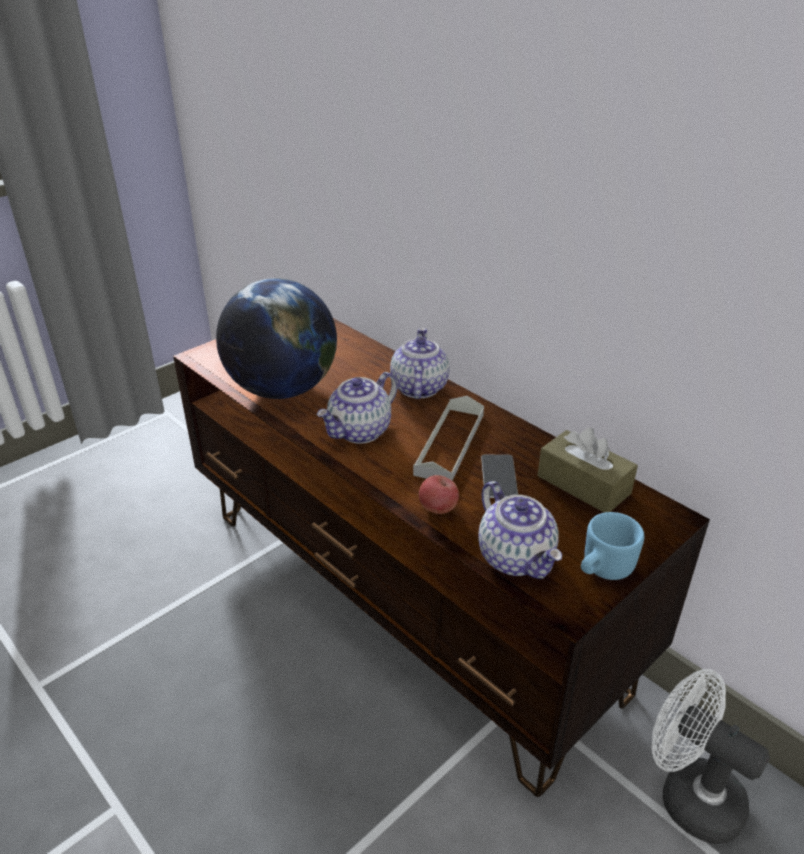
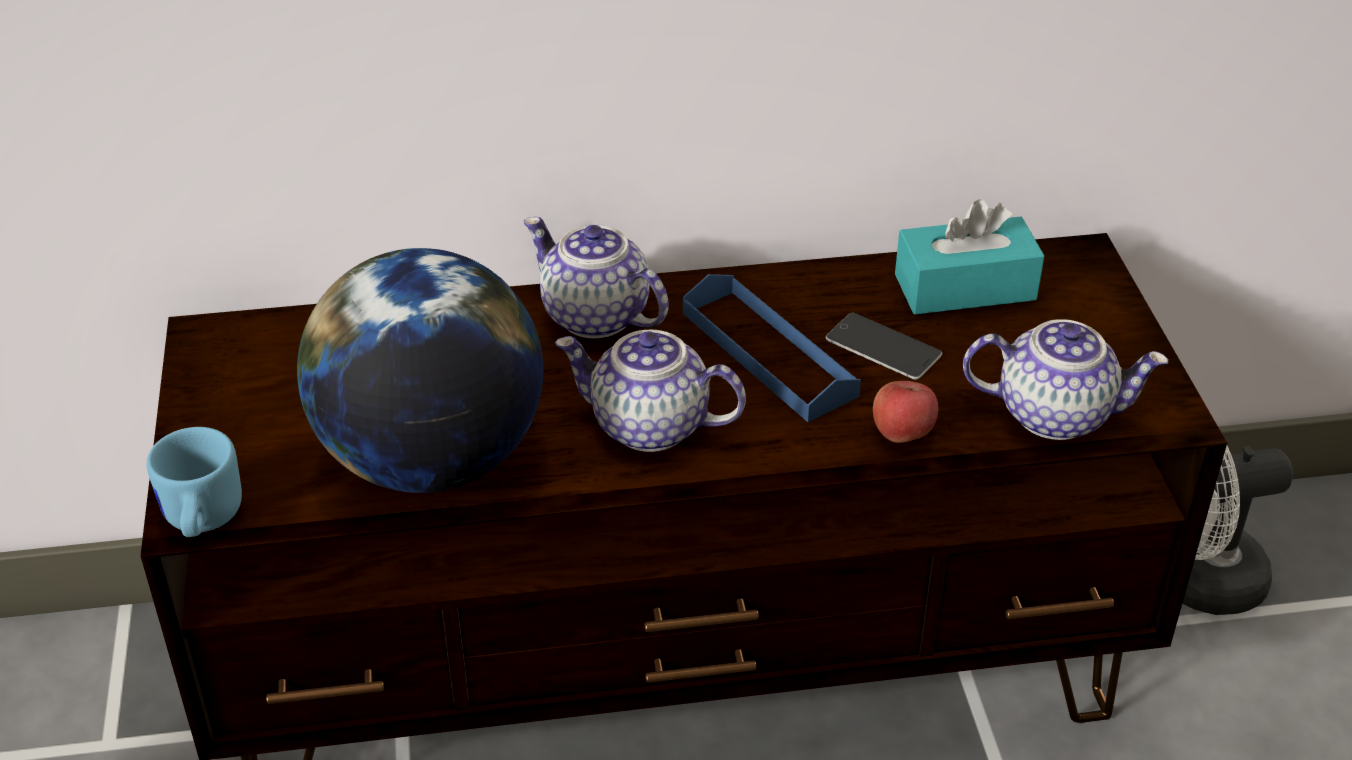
camera: 55 degrees left, 5 degrees up
(360, 432) = (648, 426): teapot -> teapot turned 120 degrees clockwise
(450, 444) = (768, 354): grey tray -> blue tray
(583, 485) = (965, 287): brown tissue box -> turquoise tissue box
(602, 570) = (1128, 358): blue mug -> blue mug (201, 521)

